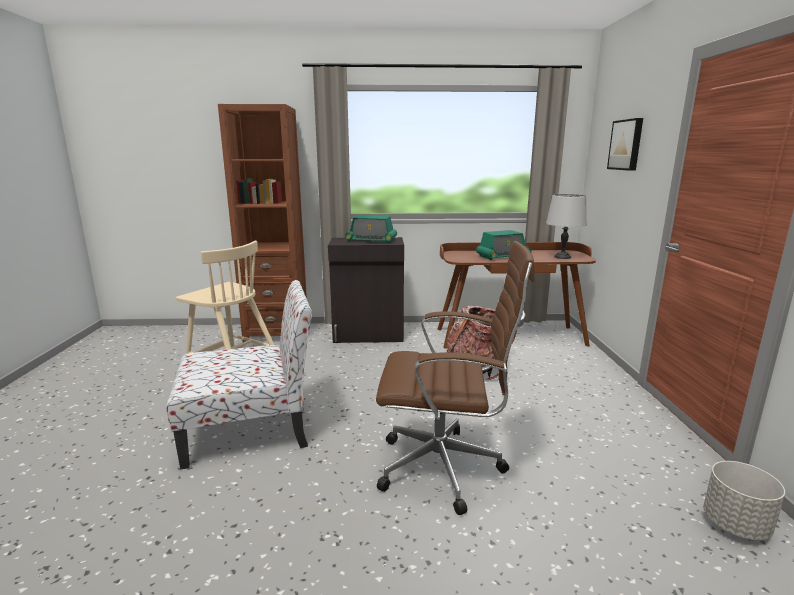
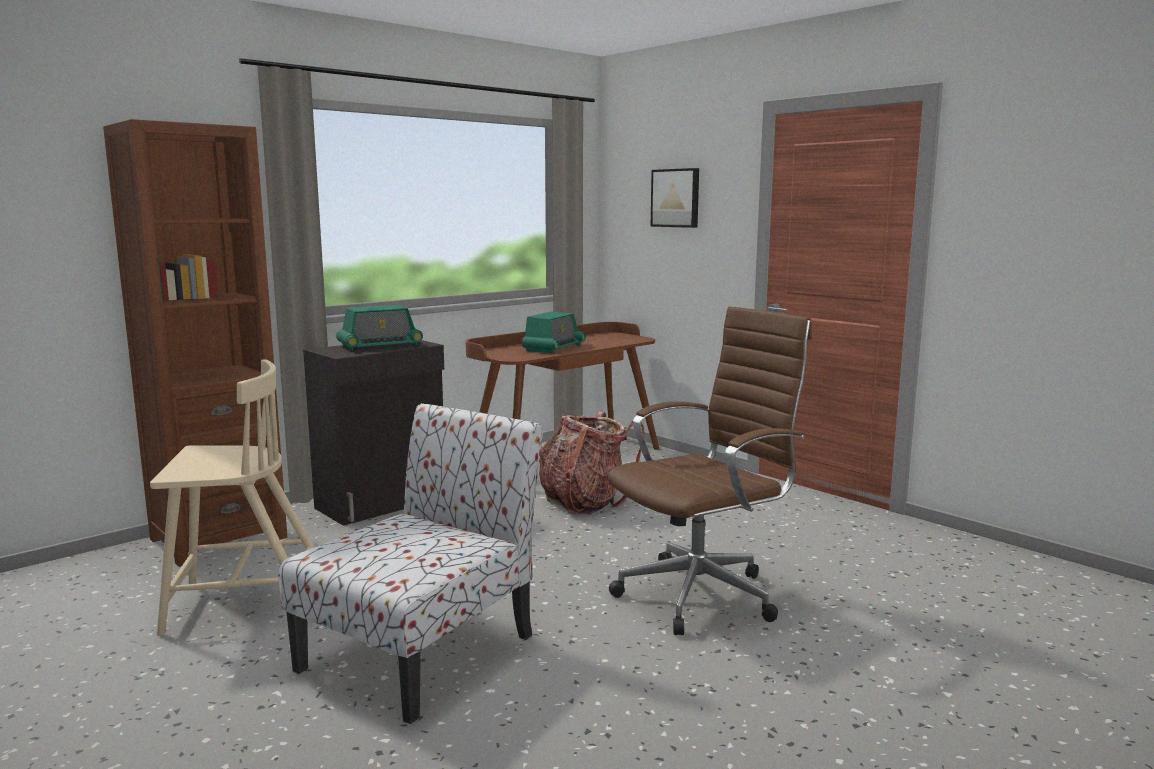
camera: 40 degrees left, 5 degrees down
(562, 257) = (617, 340): grey table lamp -> none
(735, 525) = (940, 547): grey planter -> none

